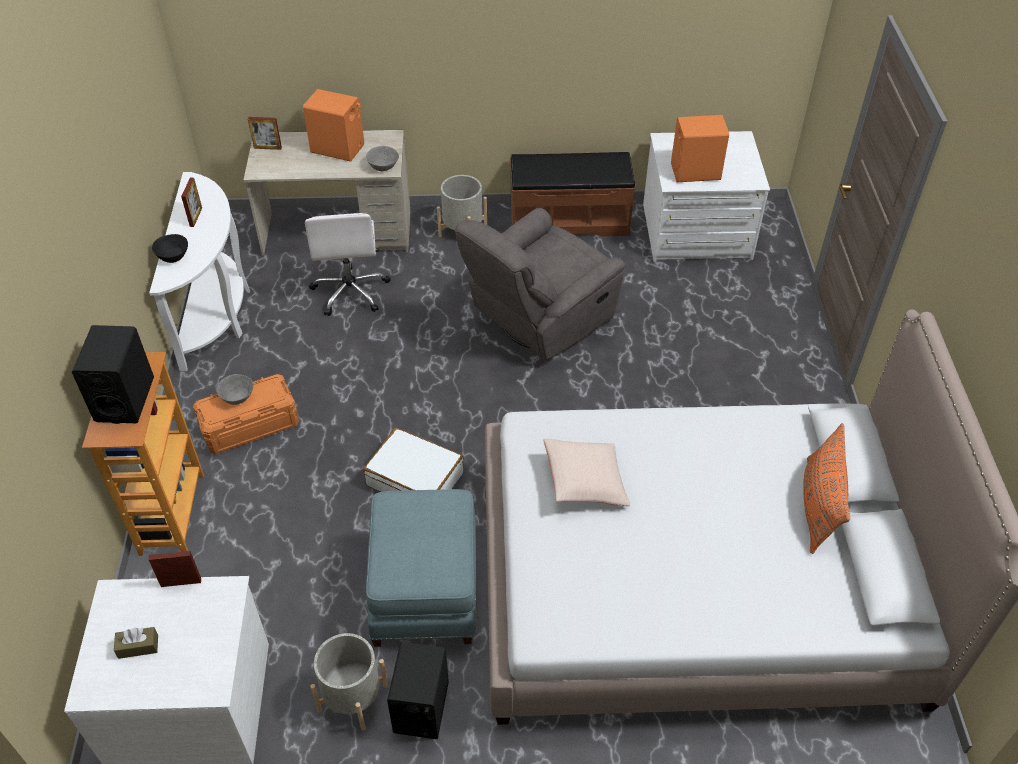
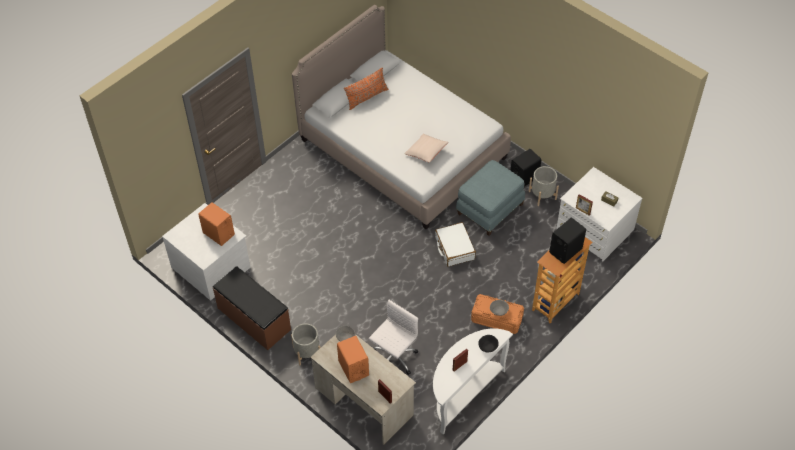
camera: 135 degrees left, 5 degrees up
(538, 322) = (334, 277): grey armchair -> none

